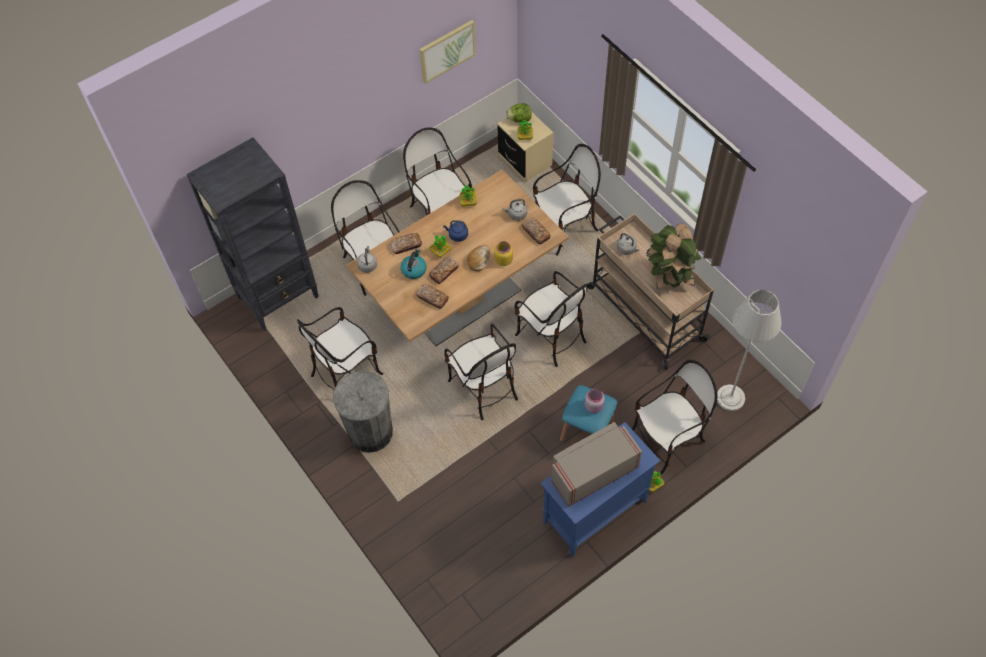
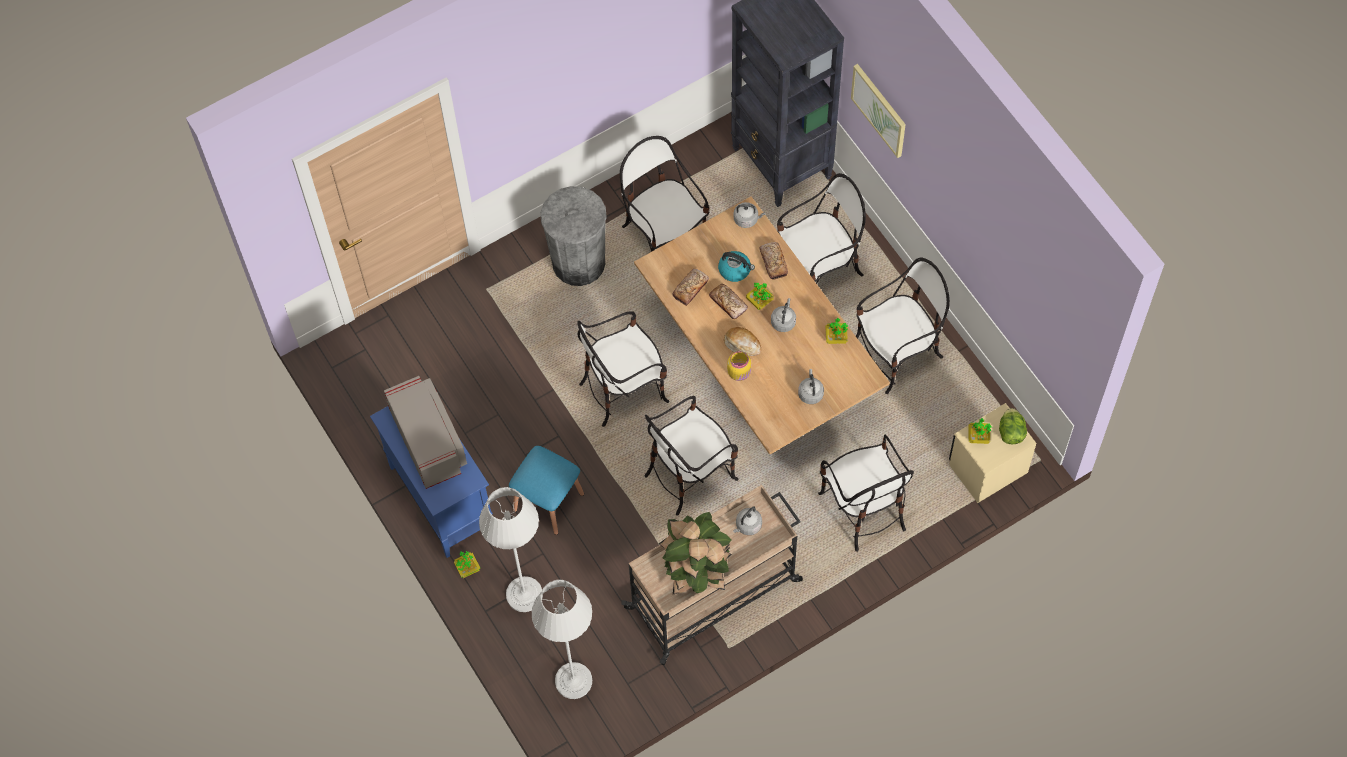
camera: 95 degrees right, 5 degrees up
(447, 50) = (1016, 274): picture -> picture (879, 110)
(457, 235) = (783, 321): blue kettle -> grey kettle
(536, 233) = (779, 414): bread -> none
(594, 406) = (543, 479): pink jar -> none
(667, 440) = (524, 595): chair -> grey floor lamp

